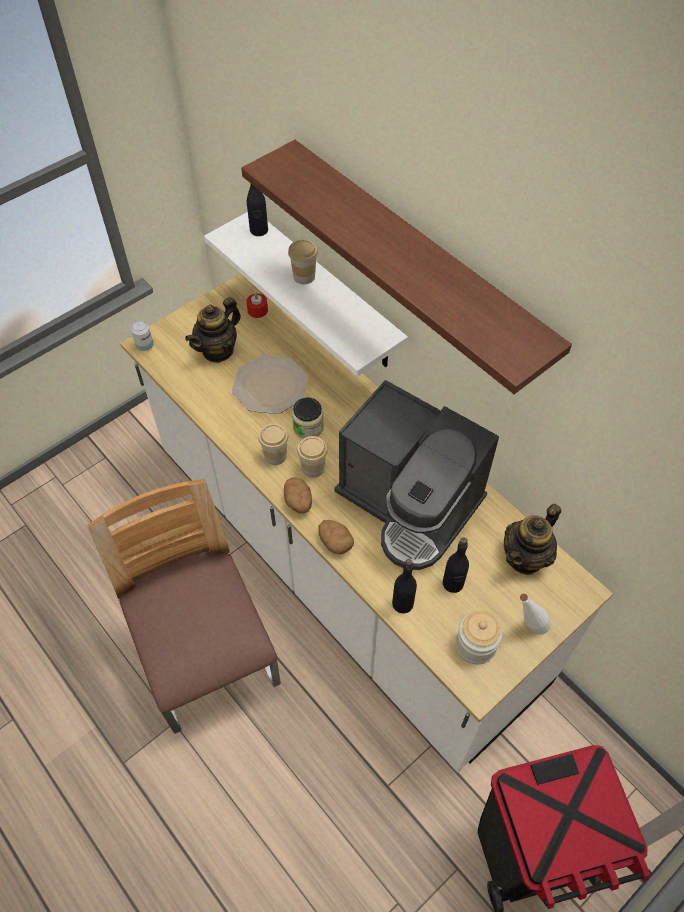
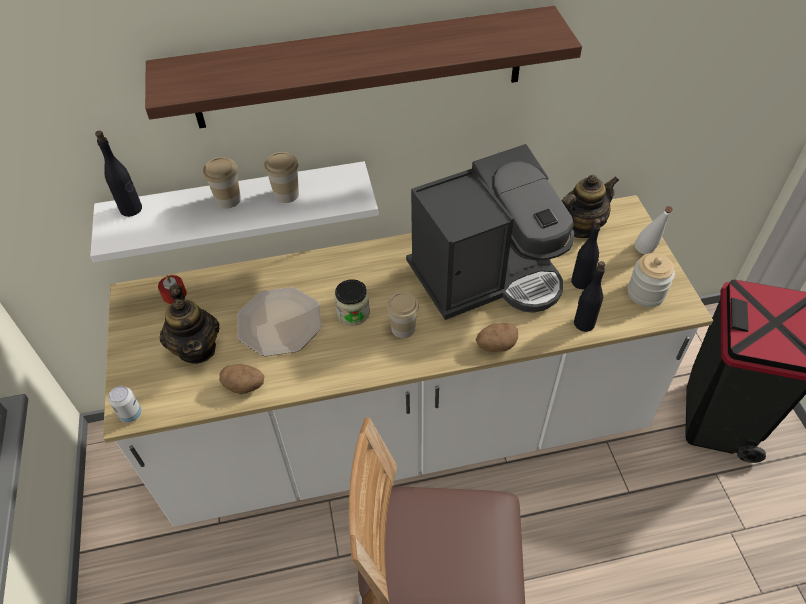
camera: 60 degrees left, 5 degrees down
(275, 456) = (368, 352): cup -> cup (286, 194)
(298, 502) = (434, 355): potato -> potato (245, 386)
(526, 557) = (580, 227): teapot -> teapot turned 105 degrees counterclockwise

